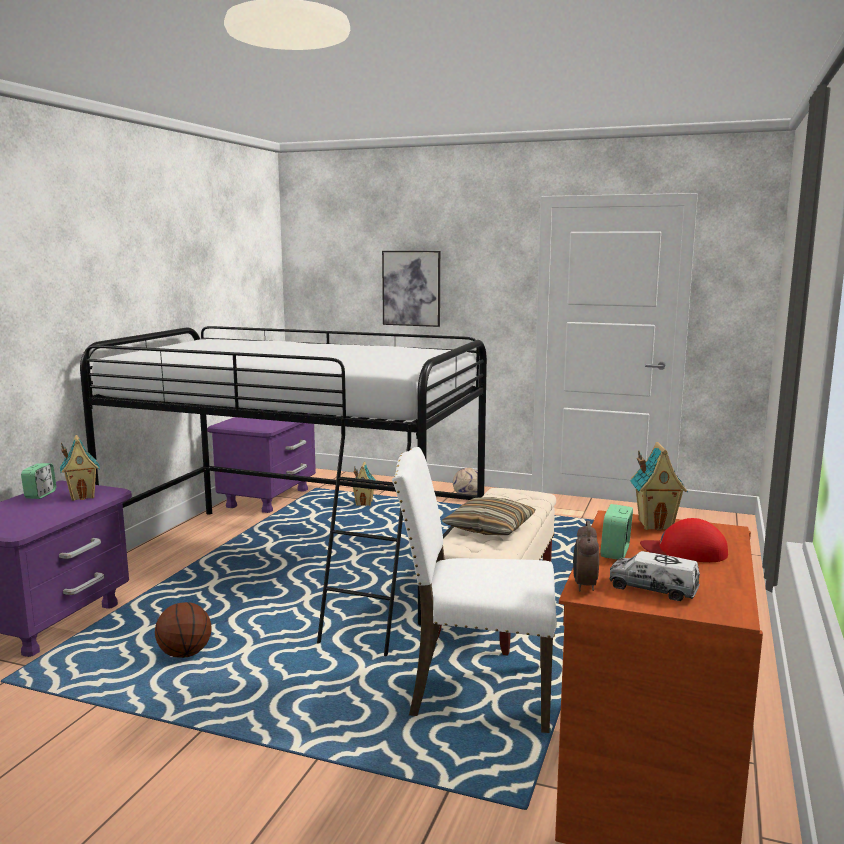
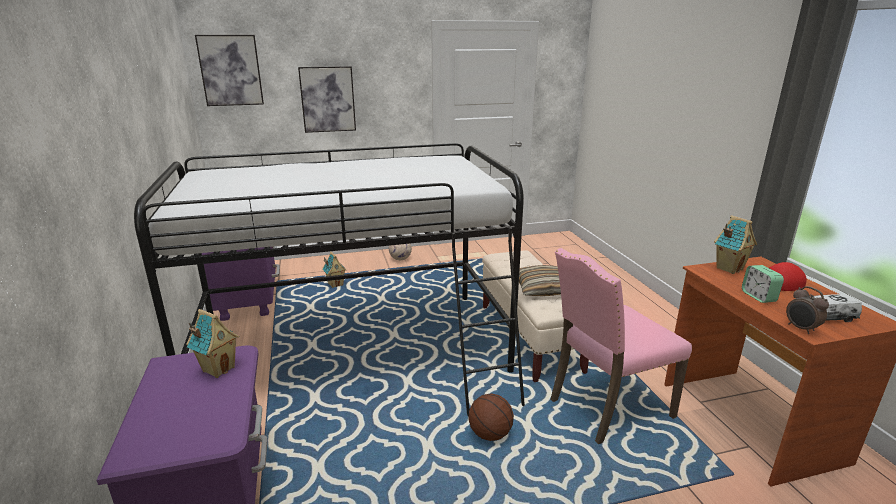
camera: 35 degrees left, 10 degrees up
(40, 495) = (165, 383): alarm clock -> none
(185, 654) = (385, 472): basketball -> basketball (490, 434)
(318, 253) = (230, 70): none -> picture
(477, 692) = (607, 407): white chair -> pink chair

